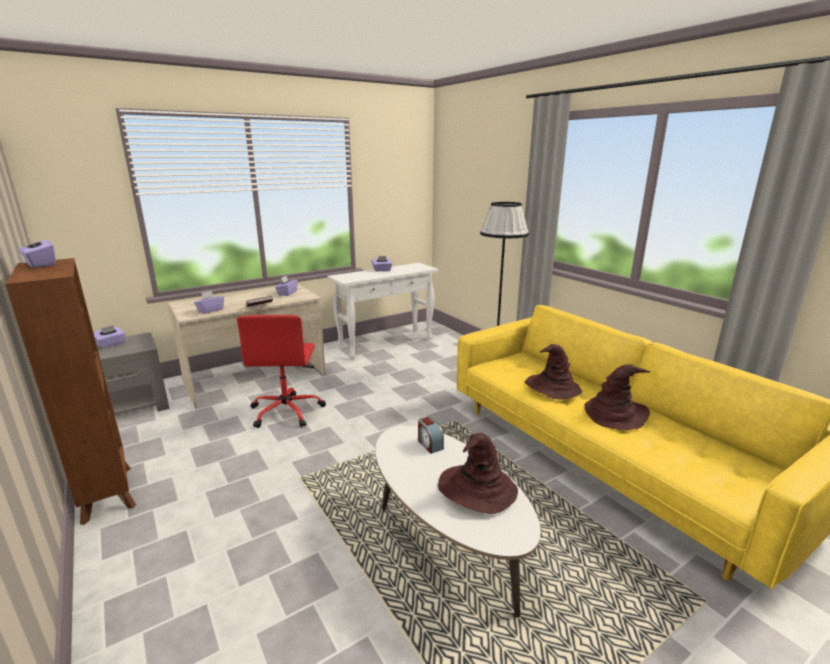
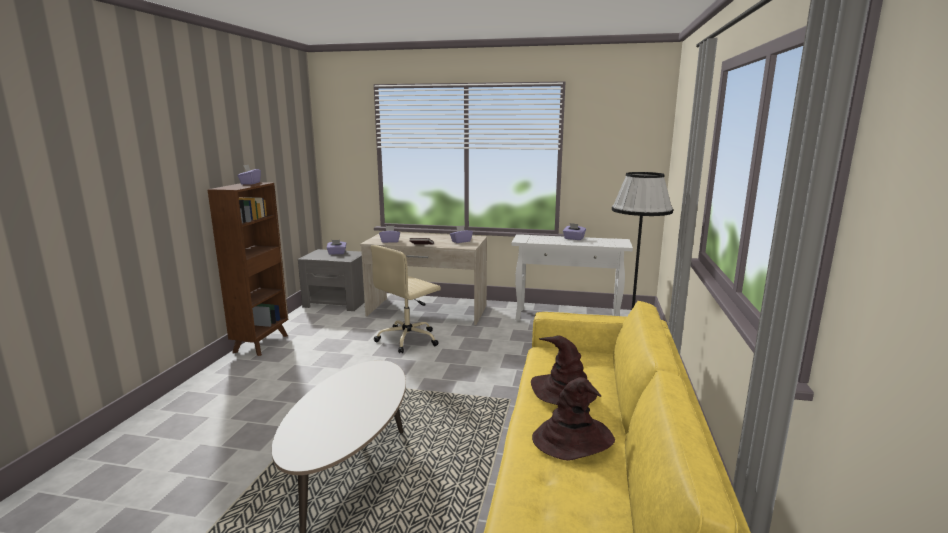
camera: 45 degrees right, 5 degrees down
(287, 411) = (408, 339): red office chair -> beige office chair
(429, 444) = (381, 381): alarm clock -> none
(476, 489) = (344, 421): brown hat -> none

